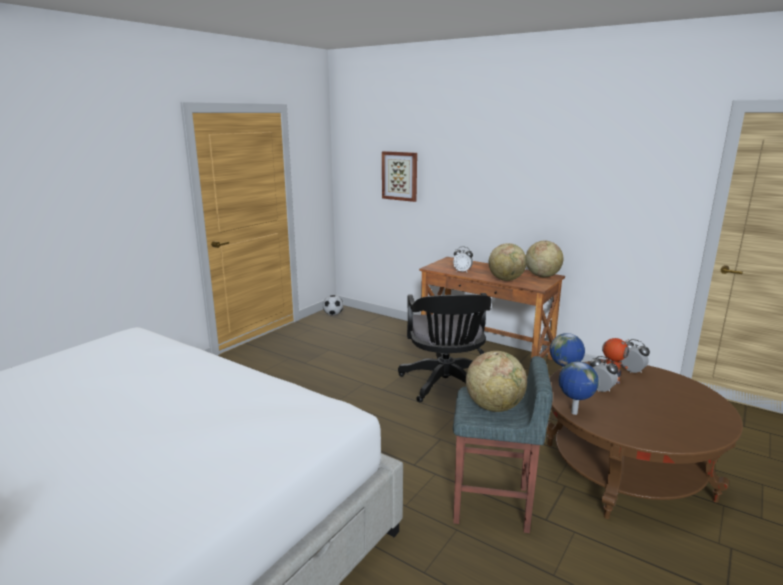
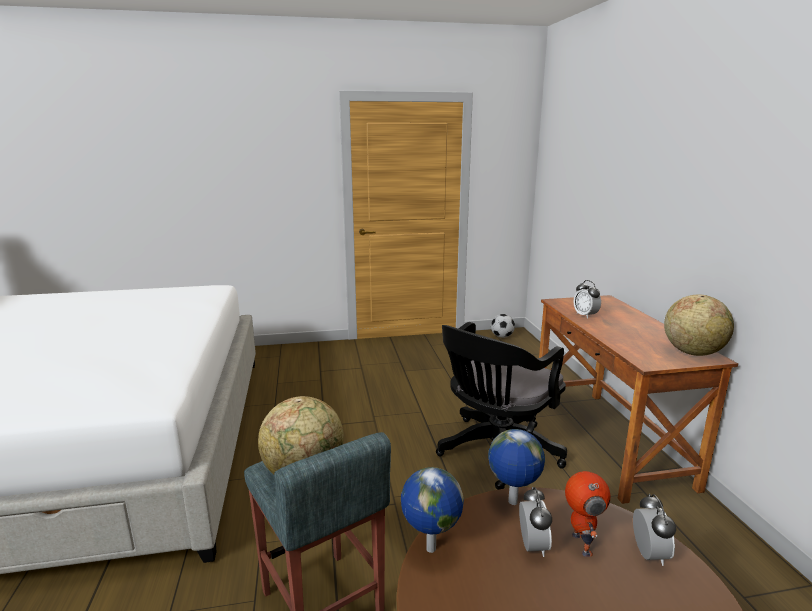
camera: 45 degrees right, 0 degrees up
(400, 176) = (583, 180): picture -> none
(506, 279) = (622, 340): globe -> none

